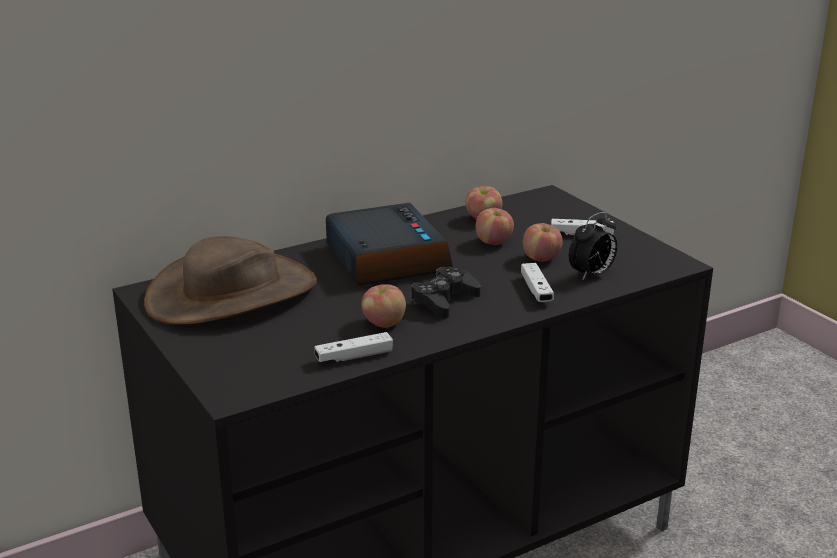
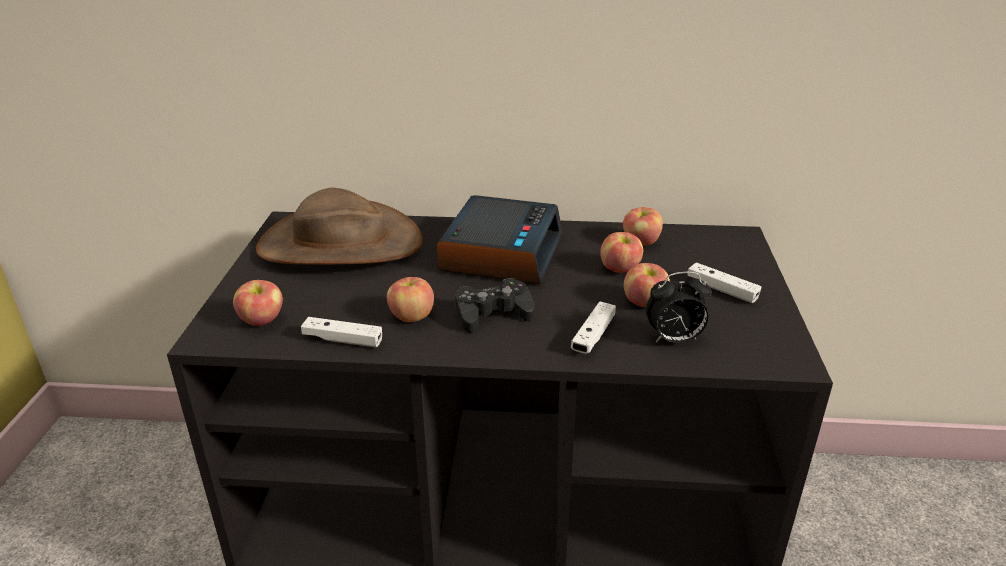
camera: 35 degrees right, 5 degrees up
(260, 368) = (262, 320): none -> apple

